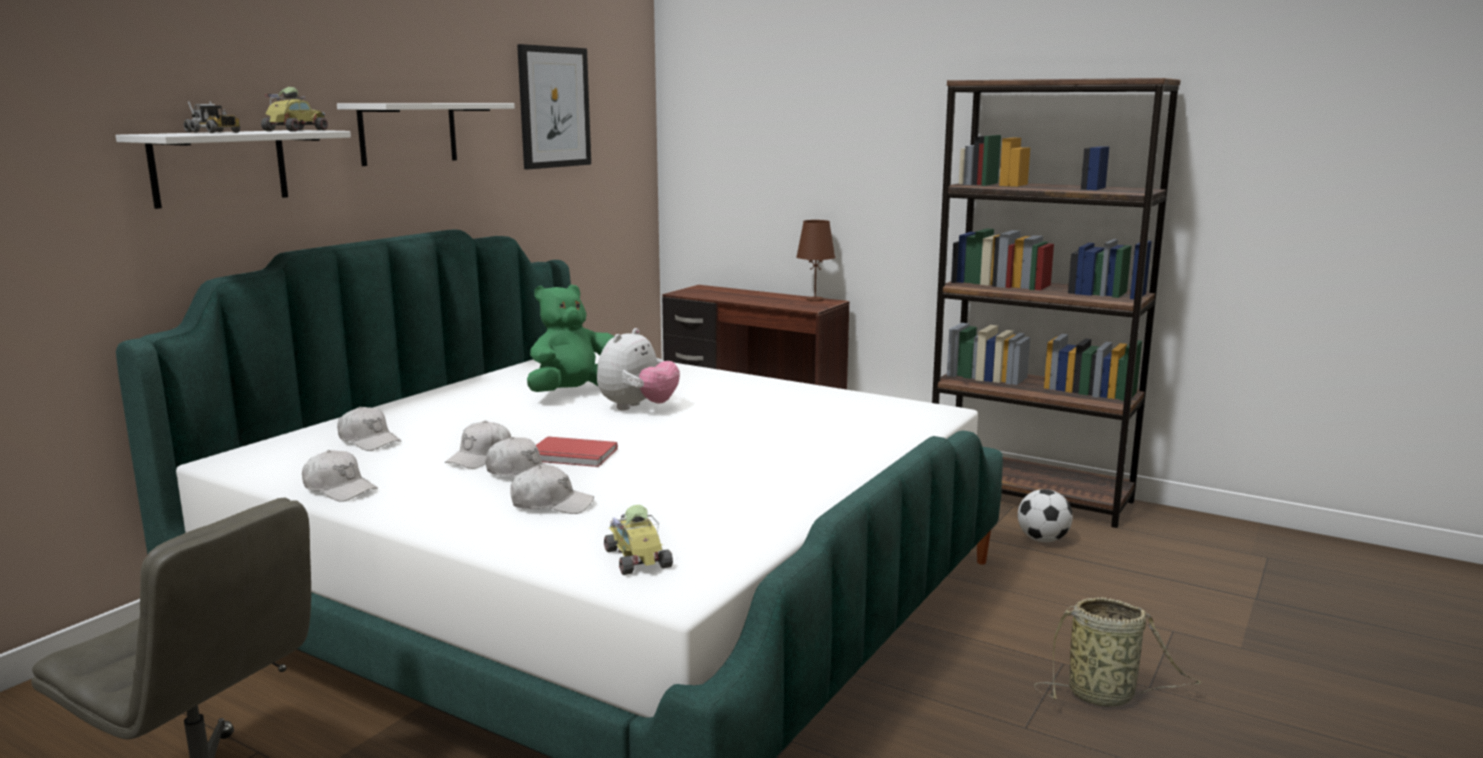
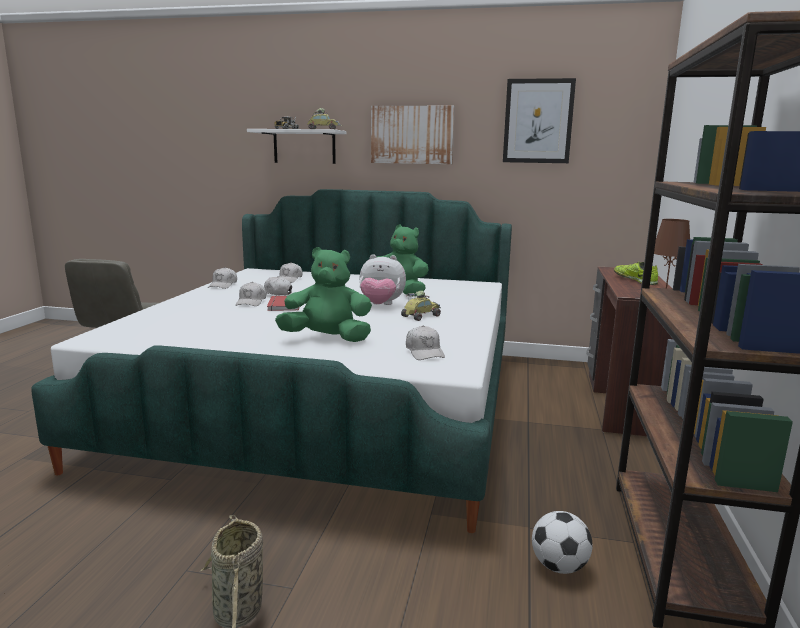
camera: 70 degrees right, 0 degrees up
(408, 133) = (412, 135): white shelf -> picture
(551, 504) = (208, 311): white cap -> white cap (424, 352)
(635, 558) = (134, 330): toy car -> toy car (421, 316)
(750, 296) = (635, 280): none -> shoe
(786, 446) = (327, 339): none -> green plush toy

